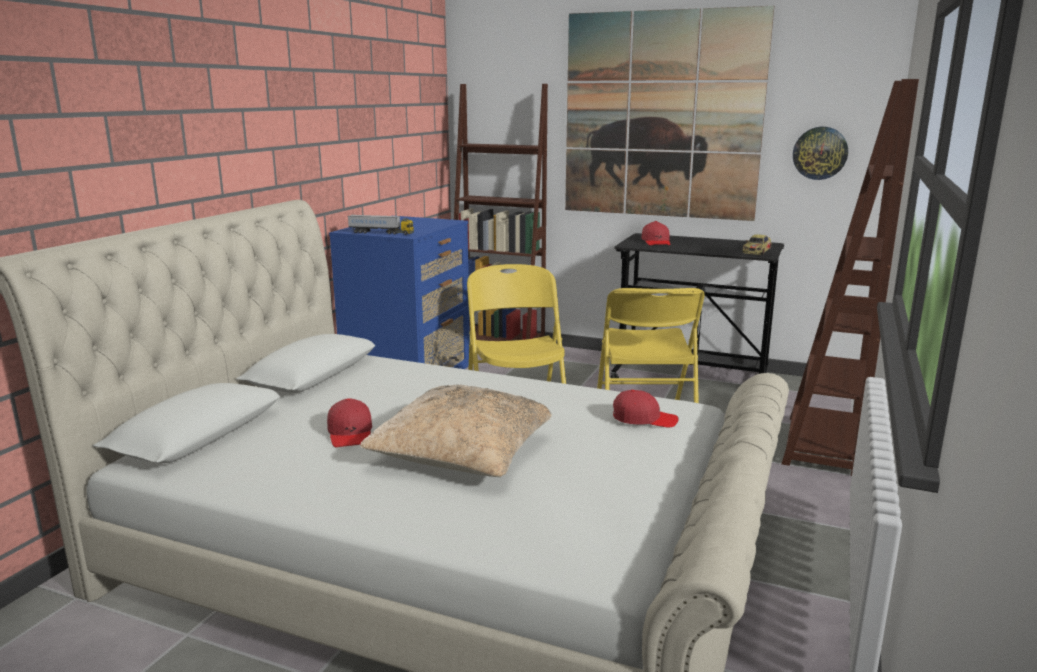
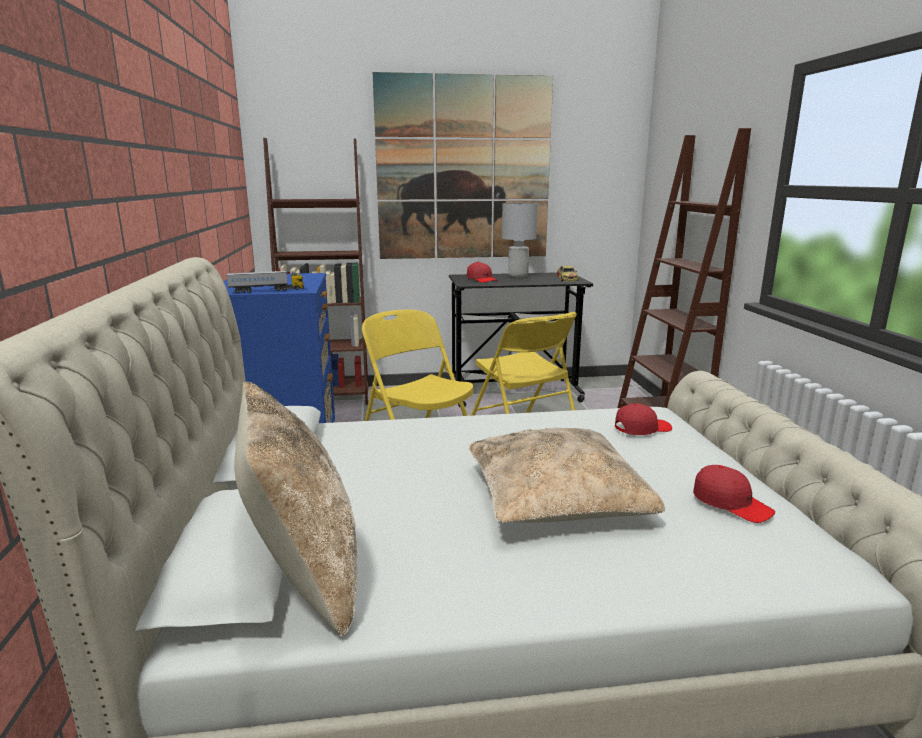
camera: 30 degrees left, 0 degrees up
(221, 452) = (304, 579): none -> beige pillow
(350, 433) = (420, 510): red cap -> red cap (731, 503)
(704, 242) = (517, 276): none -> grey table lamp
(820, 153) = (591, 198): wall clock -> none

